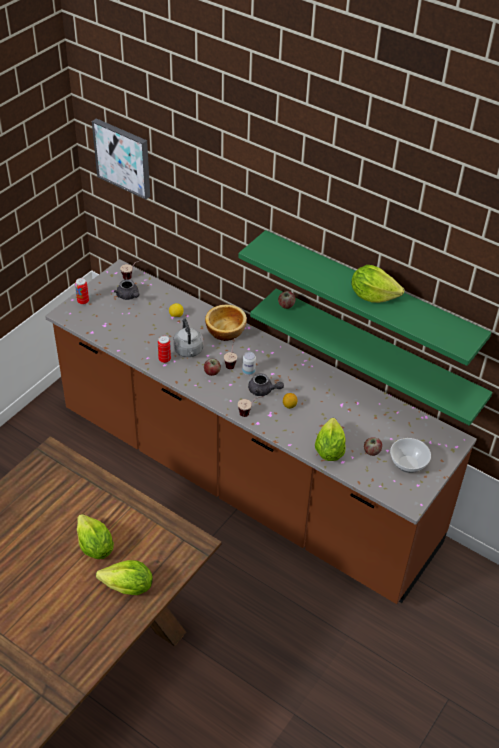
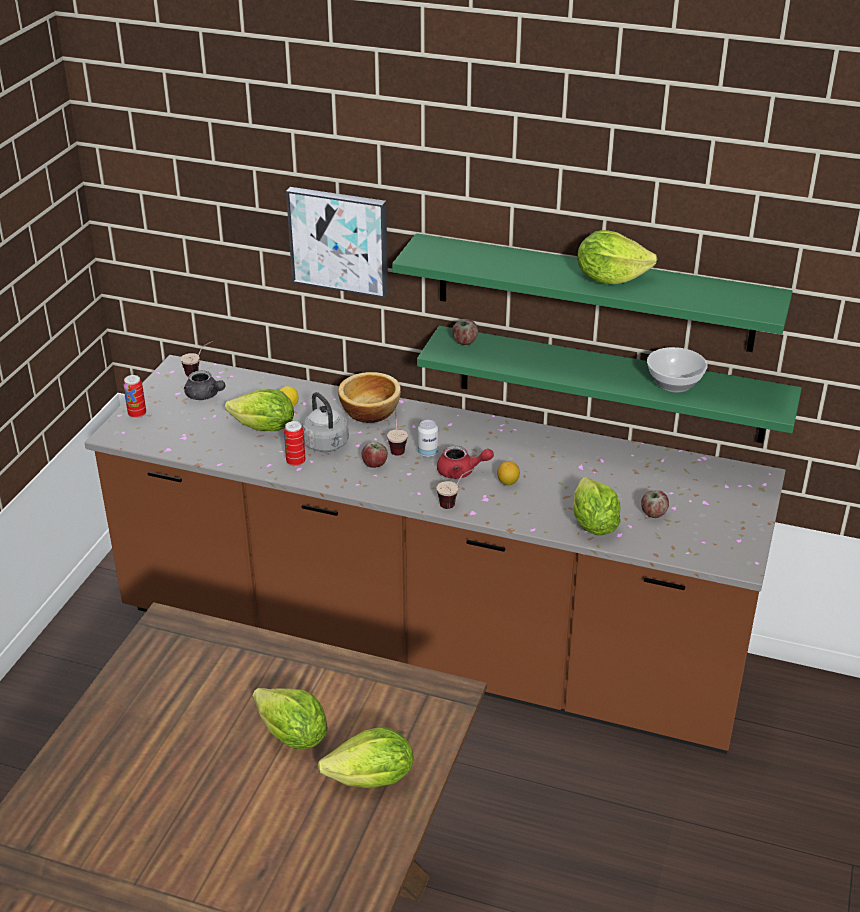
camera: 15 degrees left, 10 degrees down
(123, 157) = (167, 182): picture -> picture (339, 240)
(155, 329) = (264, 428): none -> lettuce
(263, 391) = (461, 472): grey teapot -> red teapot
(407, 464) = (711, 518): bowl -> bowl (674, 384)

